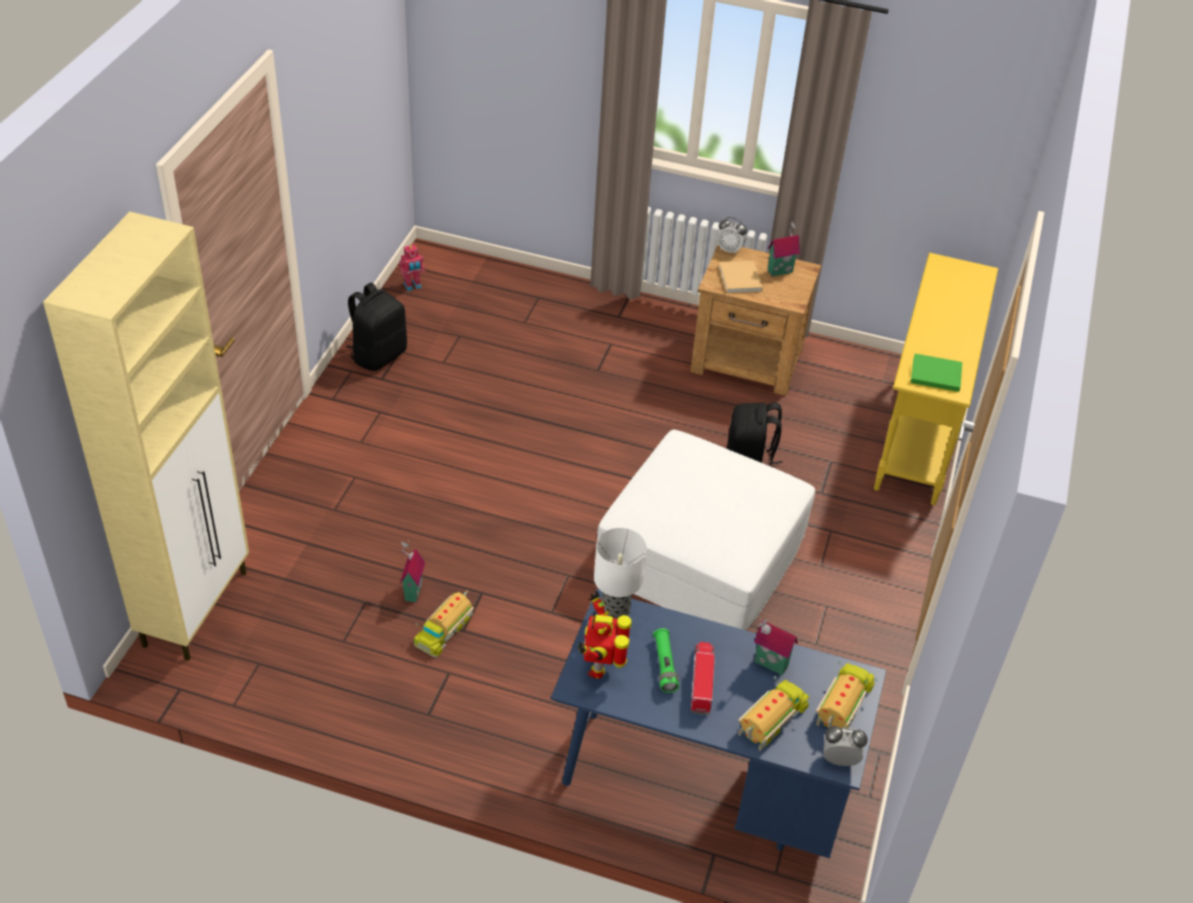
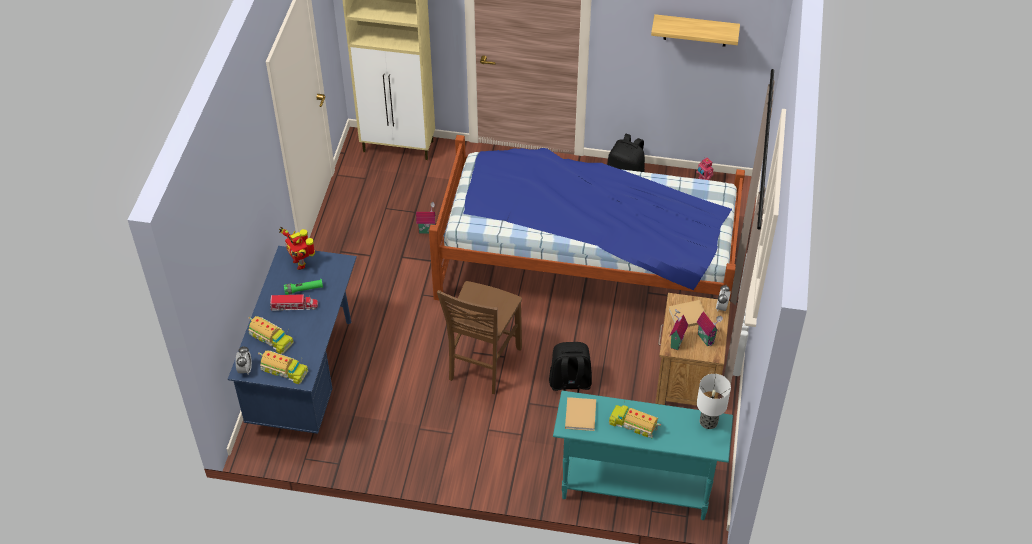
camera: 85 degrees right, 5 degrees up
(356, 75) = (695, 30): none -> shelf
(444, 629) = (401, 248): toy truck -> toy truck (634, 424)
(539, 422) = (585, 268): none -> bed
(600, 666) = (300, 263): toy robot -> toy robot turned 120 degrees counterclockwise
(615, 611) = (340, 265): table lamp -> table lamp (708, 422)
(702, 556) = (482, 364): white ottoman -> brown chair
(769, 665) = (309, 336): toy house -> toy house (675, 342)
(918, 436) = (635, 489): yellow console table -> turquoise console table
(934, 374) = (580, 414): green book -> beige book

